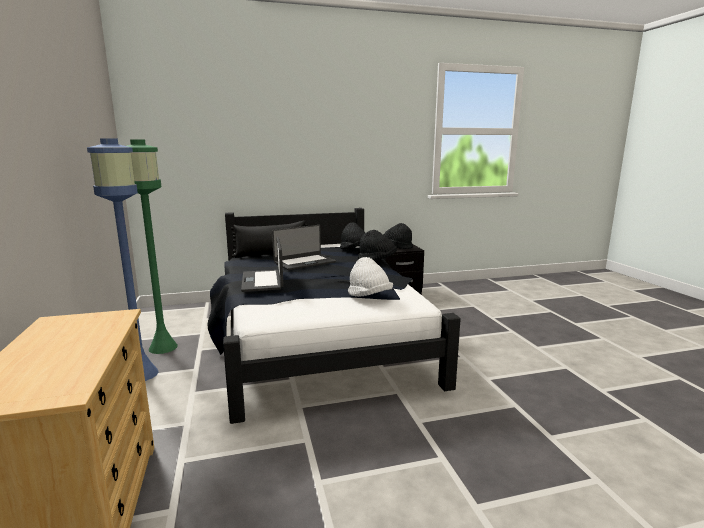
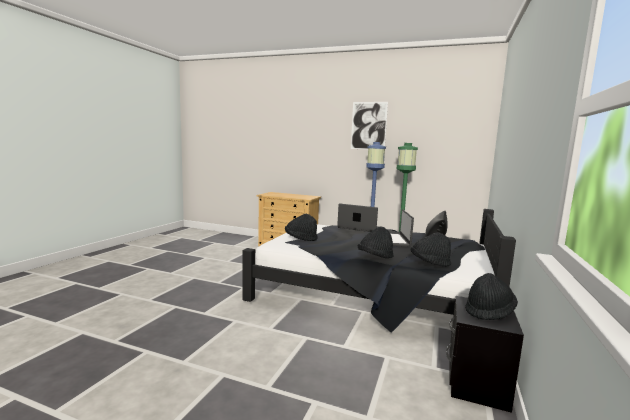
camera: 125 degrees right, 5 degrees down
(41, 94) = (368, 125): none -> picture
(369, 297) = (300, 239): white hat -> black hat

